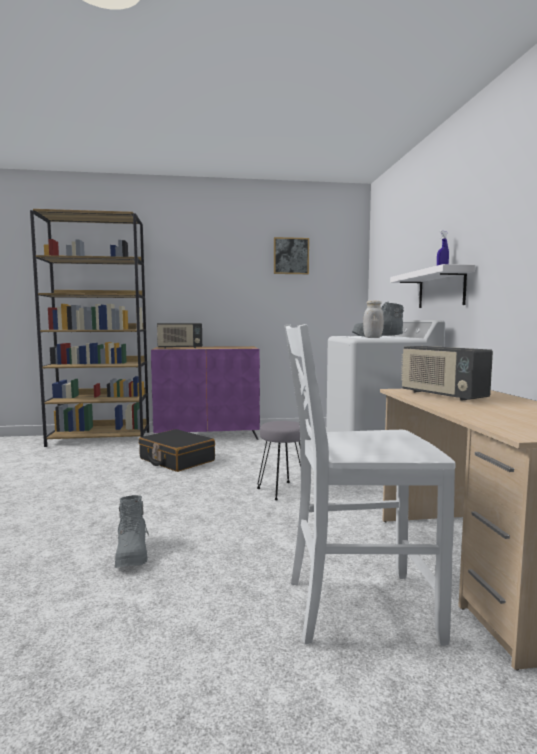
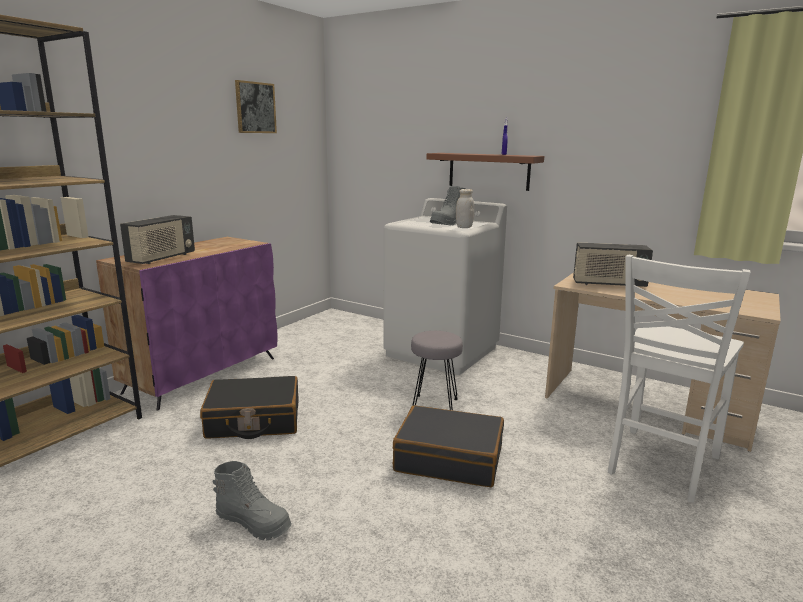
camera: 50 degrees left, 10 degrees up
(132, 554) = (484, 530): grey boot -> grey boot (254, 522)
(213, 516) = (449, 459): none -> black suitcase
(441, 289) = (488, 171): white shelf -> brown shelf

